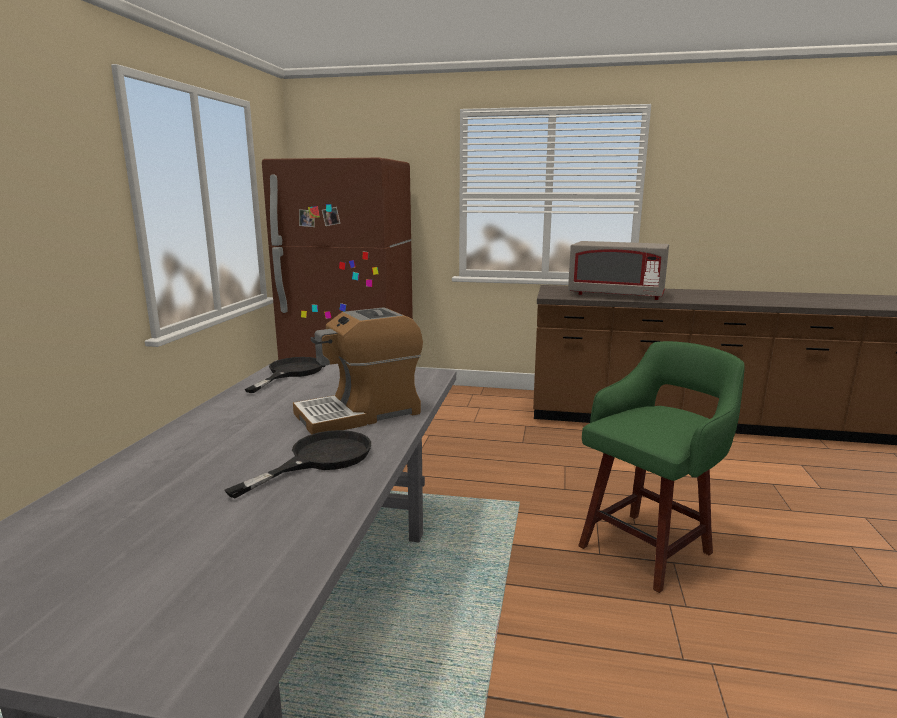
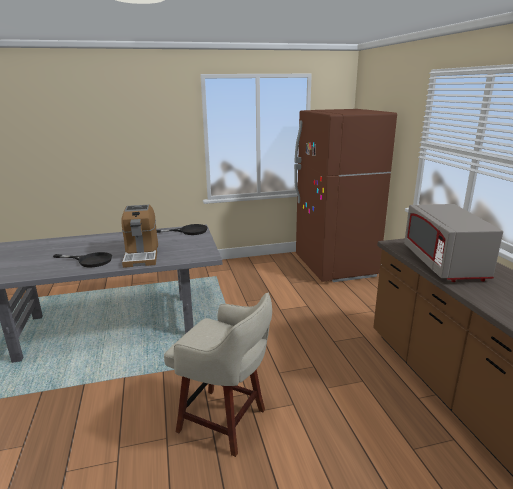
camera: 65 degrees right, 5 degrees up
(360, 413) = (141, 255): coffee machine -> coffee machine turned 135 degrees counterclockwise
(649, 548) = (225, 422): green stool -> beige stool

